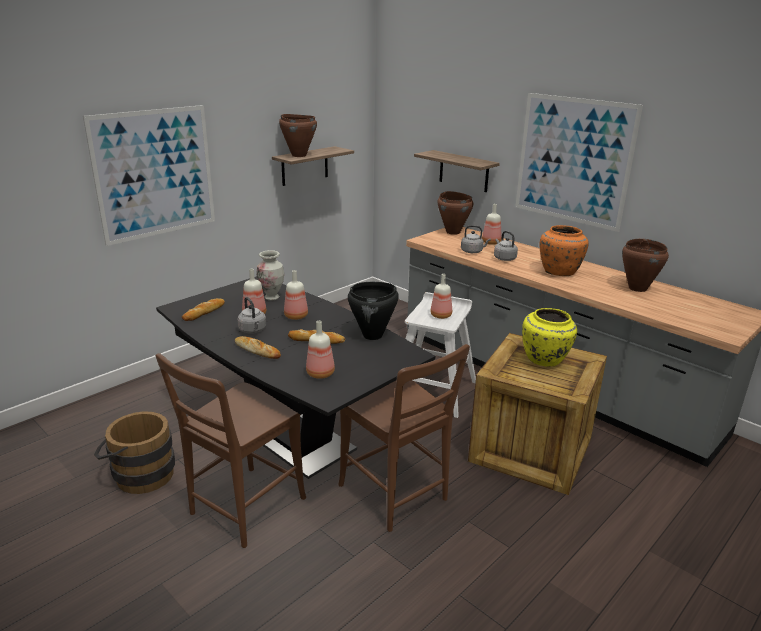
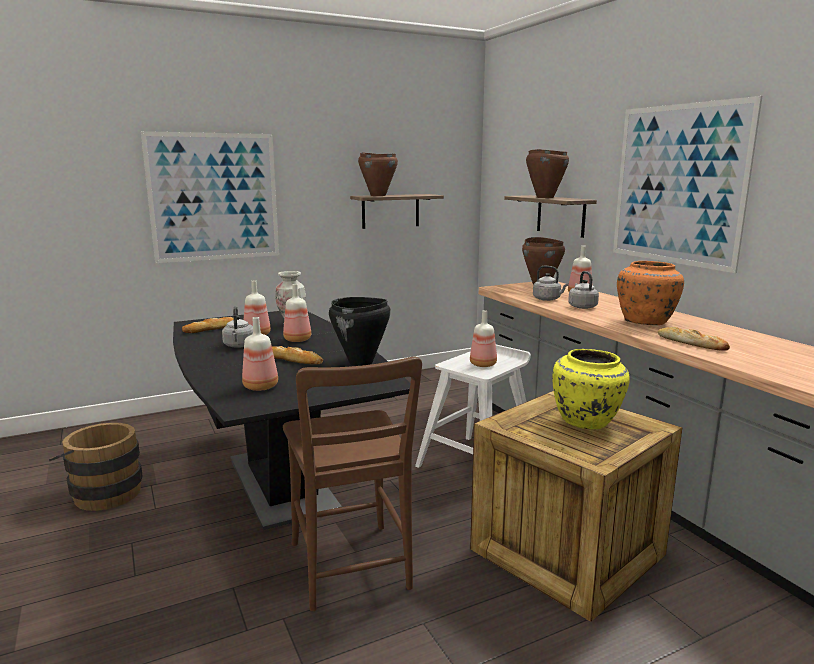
camera: 20 degrees right, 10 degrees down
(243, 509) = (170, 547): brown chair -> none
(257, 350) = (221, 361): bread -> bread (691, 343)
(637, 288) = (750, 344): brown cooking pot -> brown cooking pot (544, 197)

